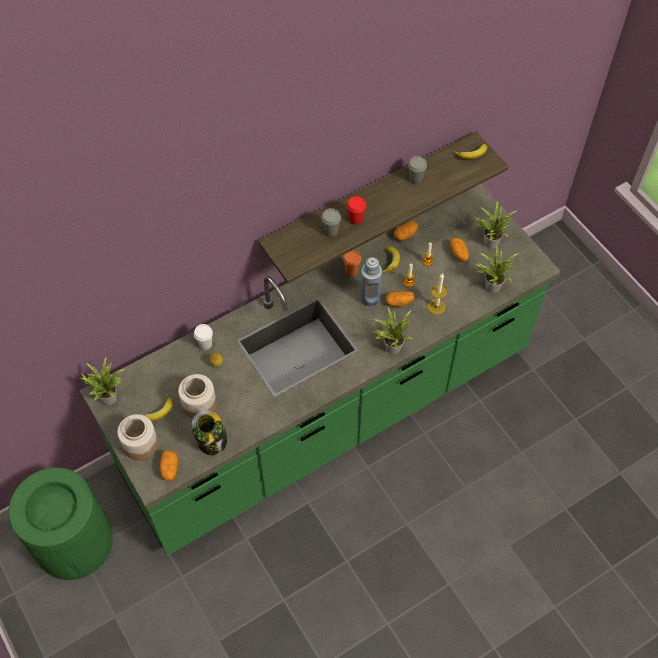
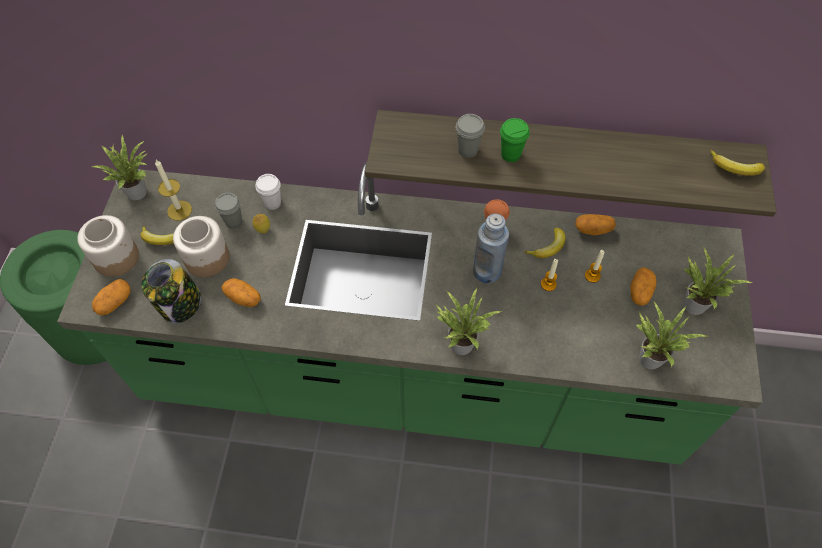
camera: 40 degrees right, 0 degrees up
(356, 219) = (510, 155): red cup -> green cup
(399, 302) = (517, 299): potato -> potato (243, 298)
(415, 179) = (630, 154): grey cup -> grey cup (233, 221)
(436, 306) = (557, 334): candle -> candle (179, 210)

